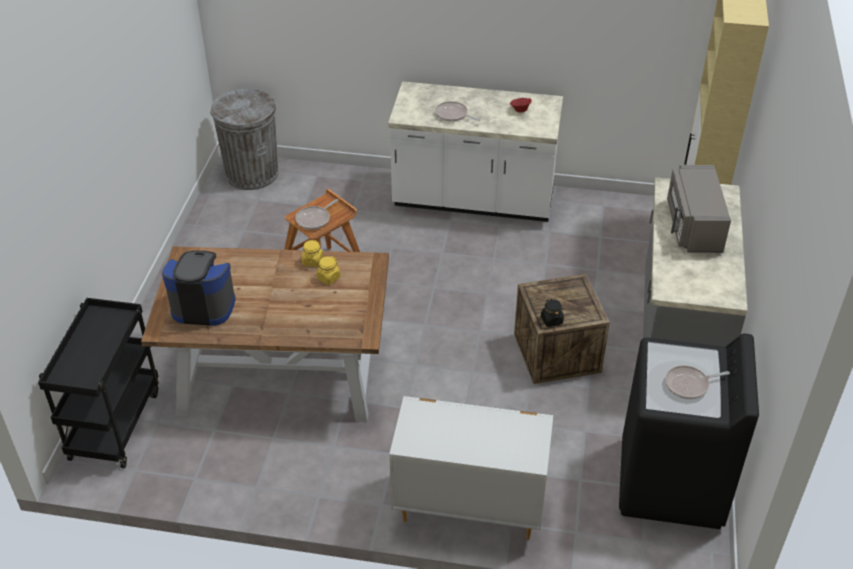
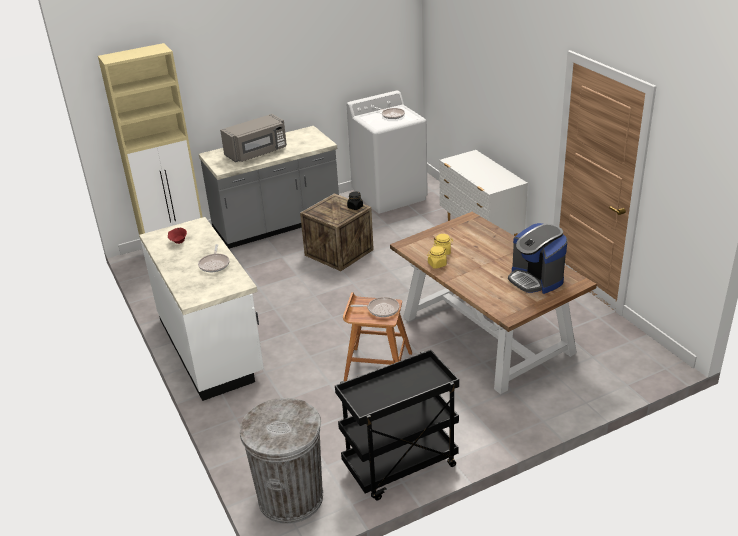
camera: 125 degrees left, 10 degrees down
(114, 423) = (620, 373): black cart -> black cart (400, 468)
(671, 483) = (390, 195): black washing machine -> white washing machine

